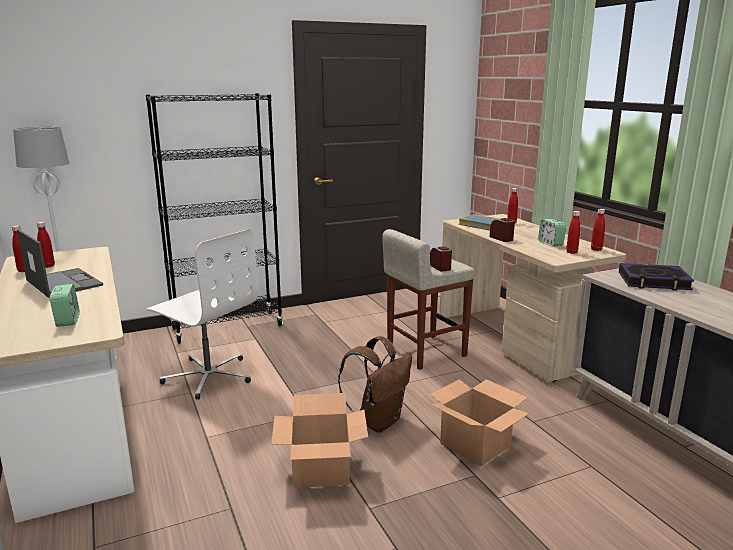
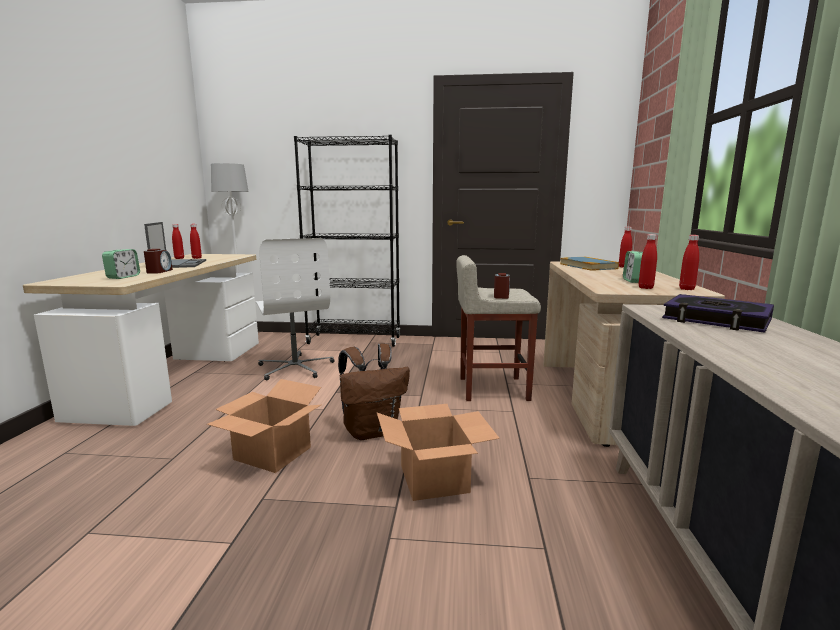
camera: 30 degrees right, 5 degrees down
(502, 238) = (582, 274): alarm clock -> alarm clock (159, 271)

